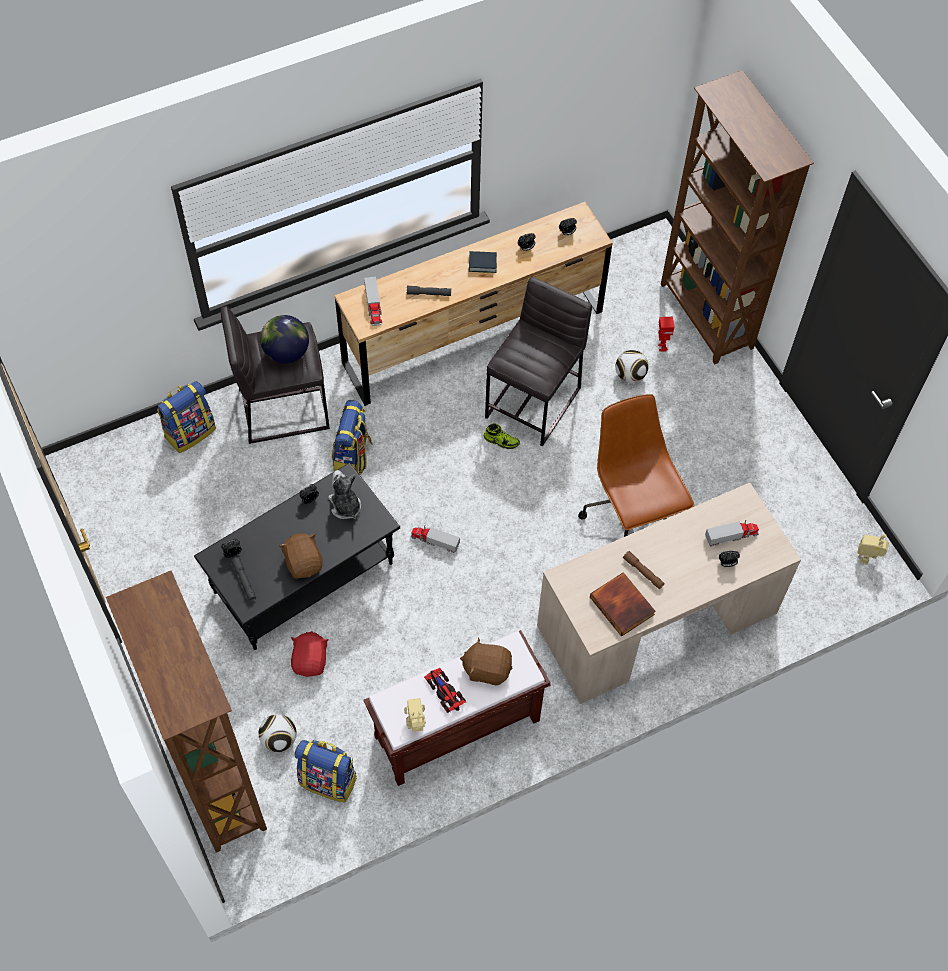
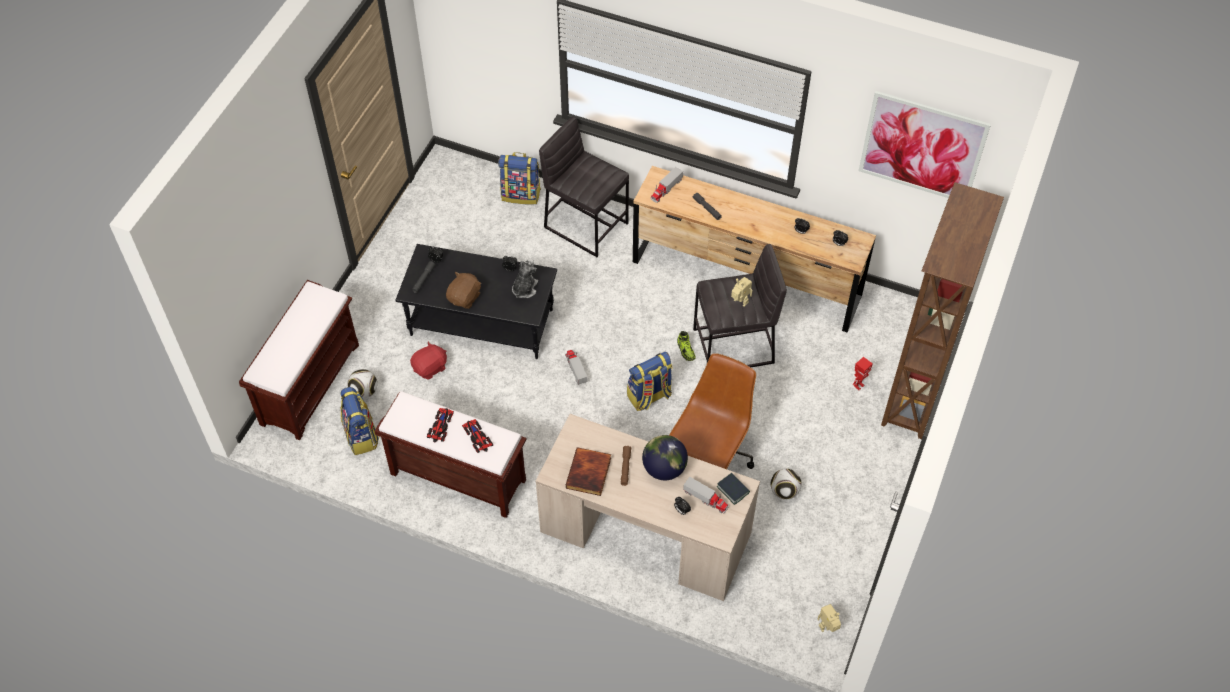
camera: 50 degrees right, 5 degrees down
(218, 782) = (310, 383): brown bookcase -> brown bench
(286, 352) = (592, 177): globe -> globe (664, 468)
(353, 456) = (590, 283): backpack -> backpack (649, 396)
(416, 726) = (403, 428): toy robot -> toy robot (739, 303)
(482, 264) = (761, 218): book -> book (733, 490)
(487, 669) = (477, 437): brown plush toy -> toy car
(607, 82) = (922, 147): none -> picture
(630, 375) = (815, 383): football -> football (784, 491)

